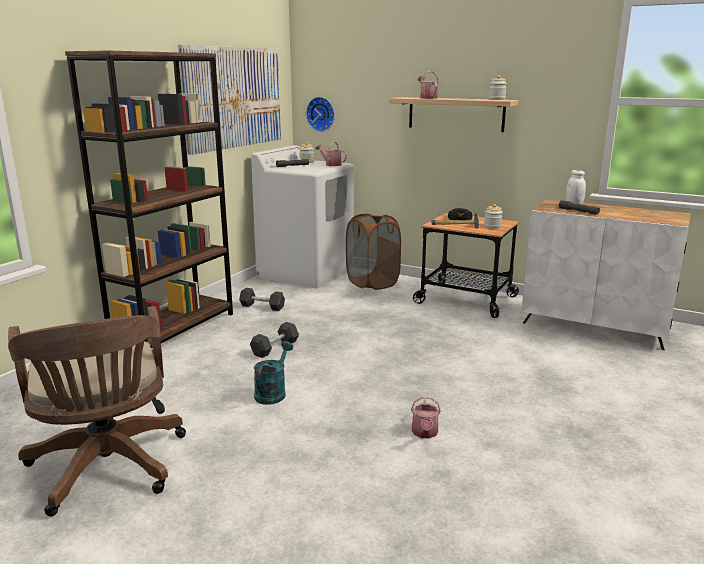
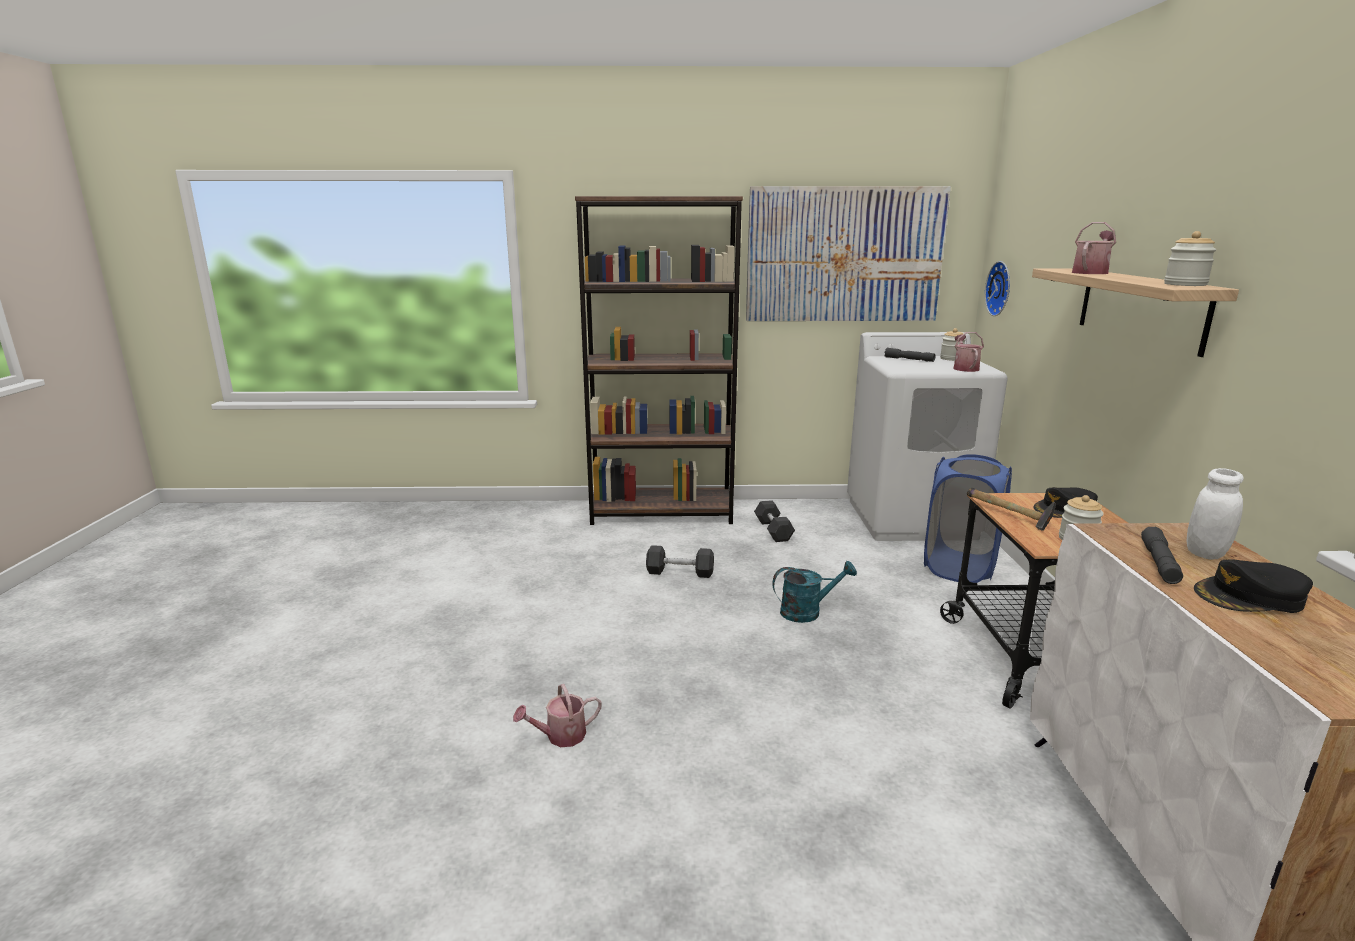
camera: 60 degrees right, 0 degrees up
(108, 469) = (395, 583): brown office chair -> none
(273, 393) = (578, 606): turquoise watering can -> turquoise watering can (807, 612)
(372, 282) = (959, 567): brown laundry basket -> blue laundry basket
(611, 211) = (1250, 597): none -> black cap

